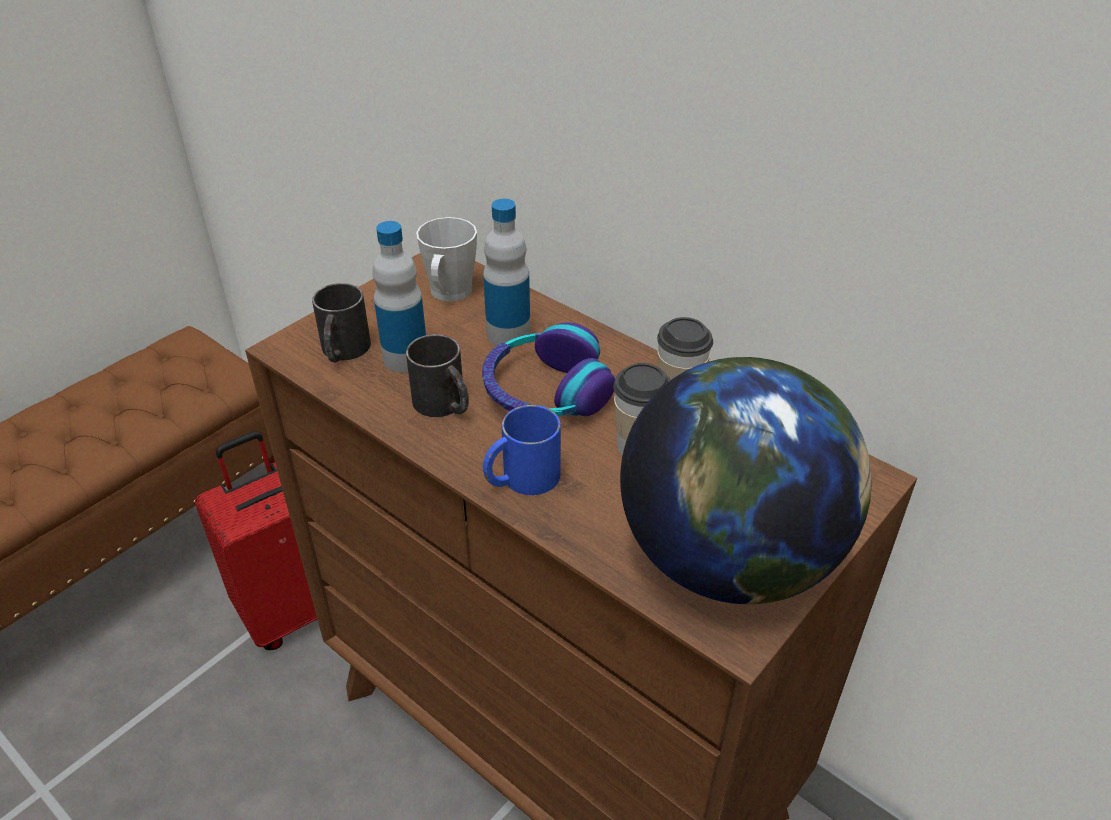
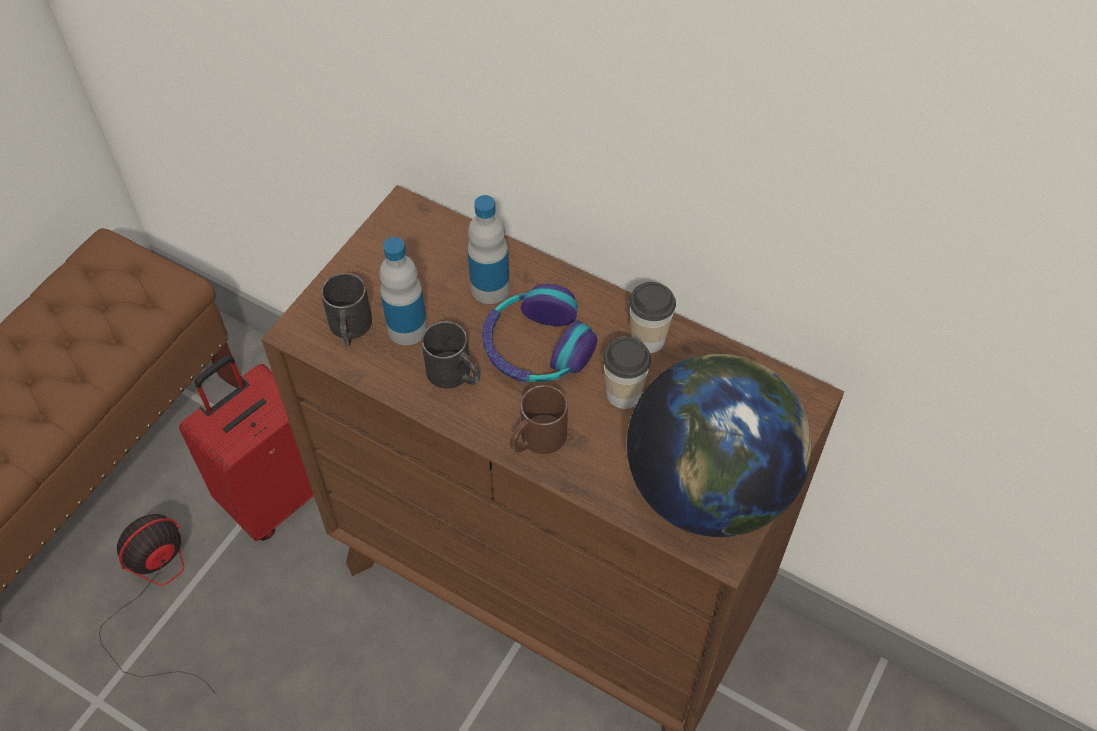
camera: 10 degrees left, 15 degrees up
(143, 688) = (155, 595): none -> fan
(449, 294) = (425, 249): grey mug -> none
(521, 479) = (536, 440): blue mug -> brown mug

